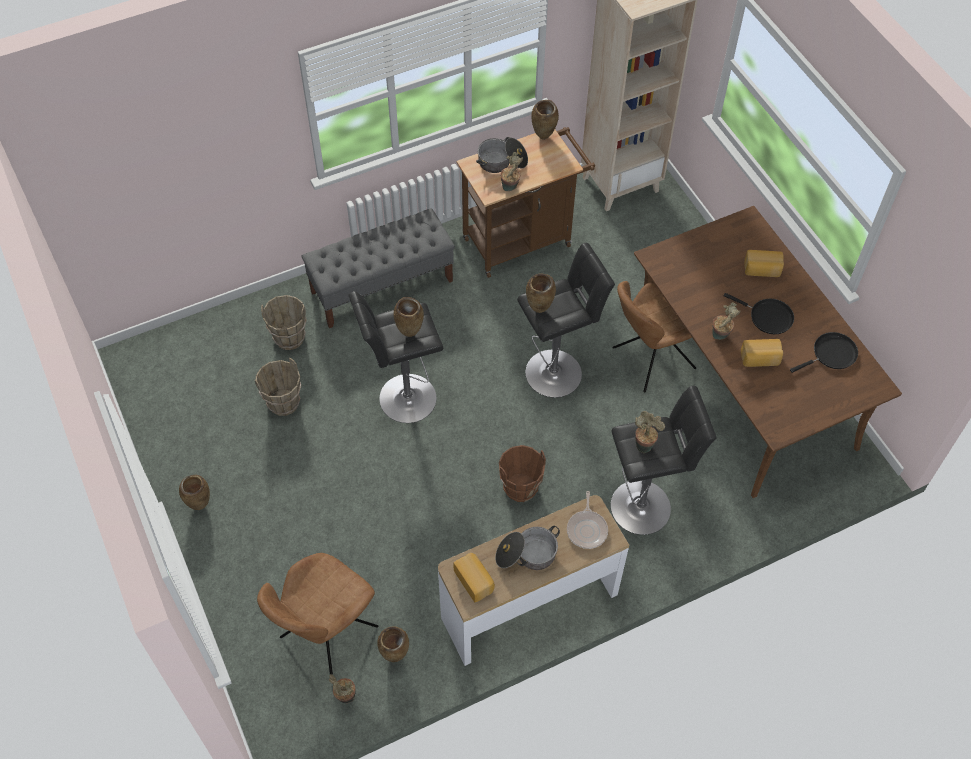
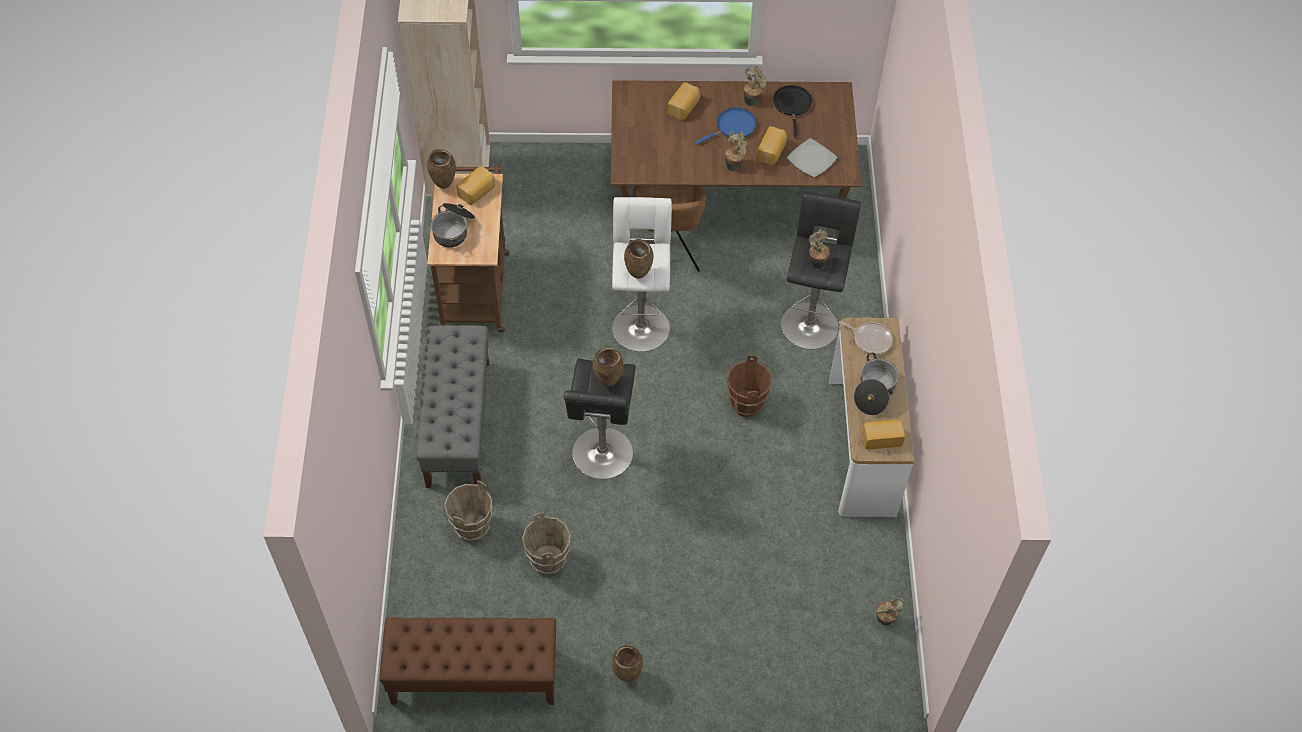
camera: 65 degrees left, 0 degrees up
(155, 397) = (473, 676): none -> brown bench
(326, 634) = (817, 614): brown chair -> none
(395, 656) = (863, 566): brown vase -> none
(510, 188) = (489, 236): potted plant -> potted plant (752, 100)
(552, 161) = (477, 192): none -> bread
(557, 371) = (640, 324): black stool -> white stool
(767, 317) = (733, 127): black frying pan -> blue frying pan
(775, 396) = (811, 159): none -> plate

